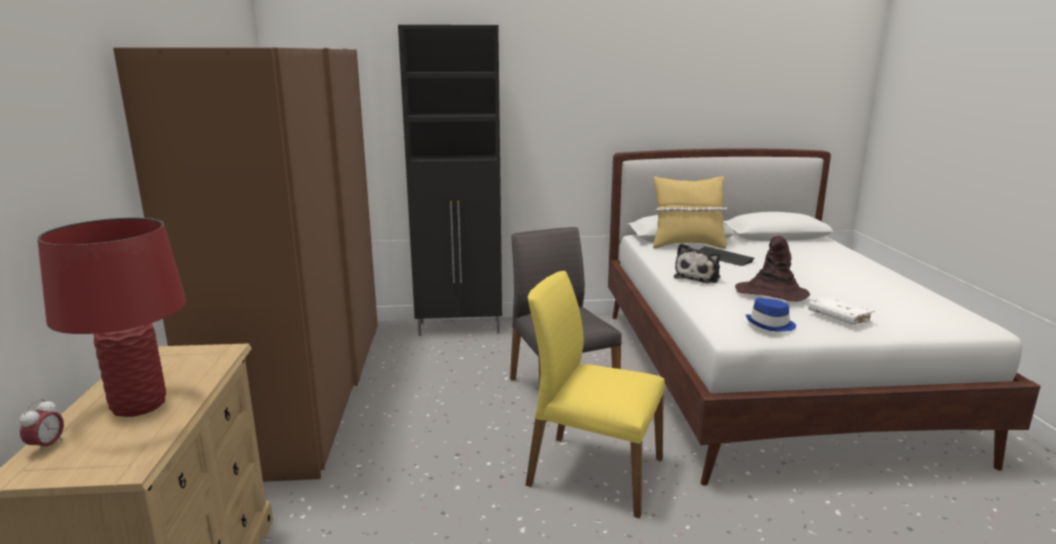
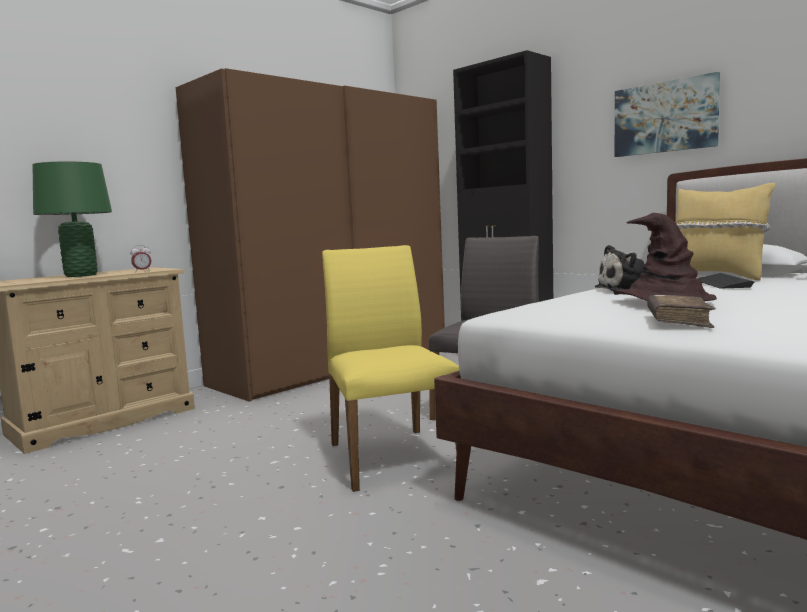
camera: 50 degrees right, 10 degrees down
(47, 446) = (26, 278): alarm clock -> alarm clock (142, 271)
(138, 406) = (81, 275): red table lamp -> green table lamp
(605, 103) = (665, 117): none -> picture
(771, 324) = (560, 312): blue hat -> none
(839, 318) = (678, 321): white book -> brown book

